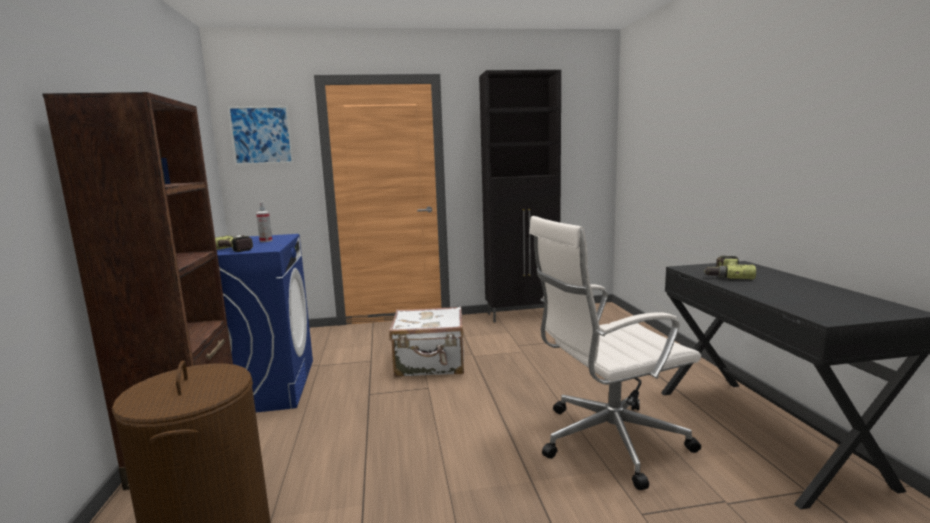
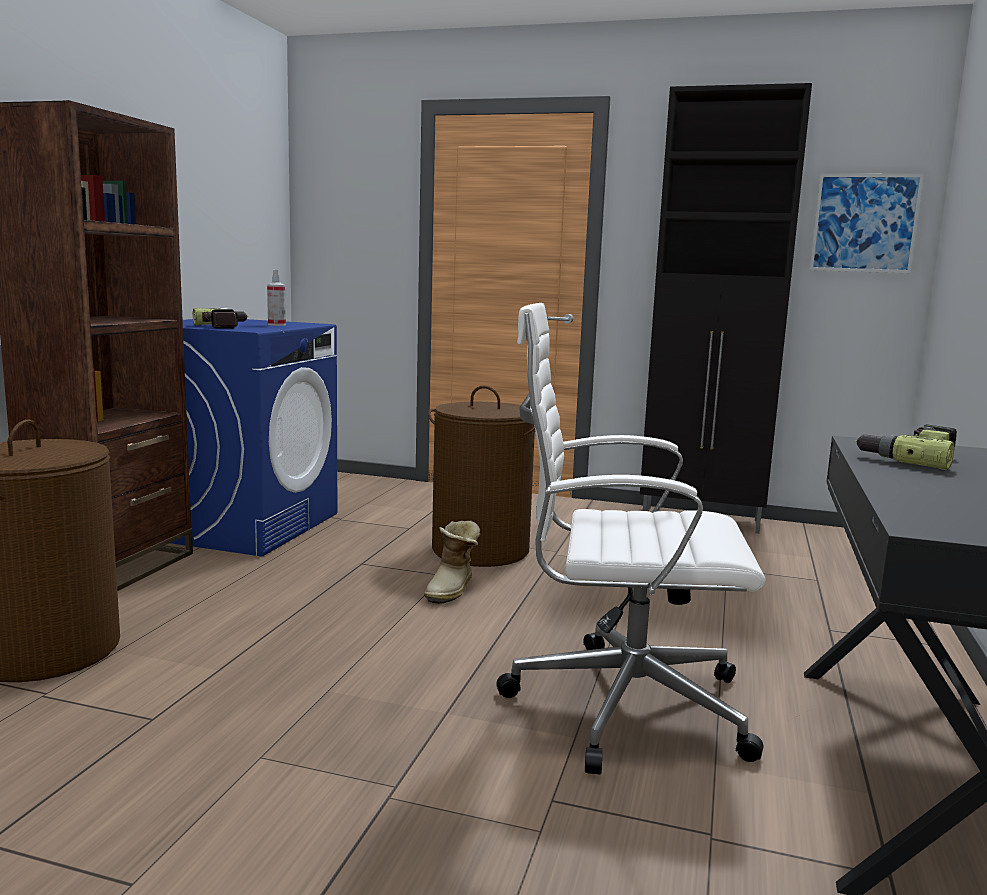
camera: 25 degrees right, 0 degrees up
(261, 135) = (345, 188): picture -> picture (864, 223)
(430, 364) = (481, 550): white suitcase -> brown laundry basket
(444, 396) = (453, 590): none -> boot

